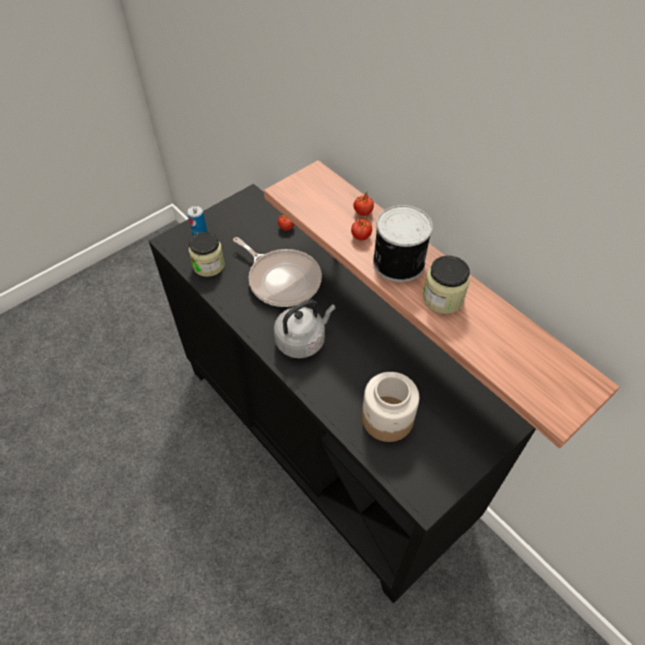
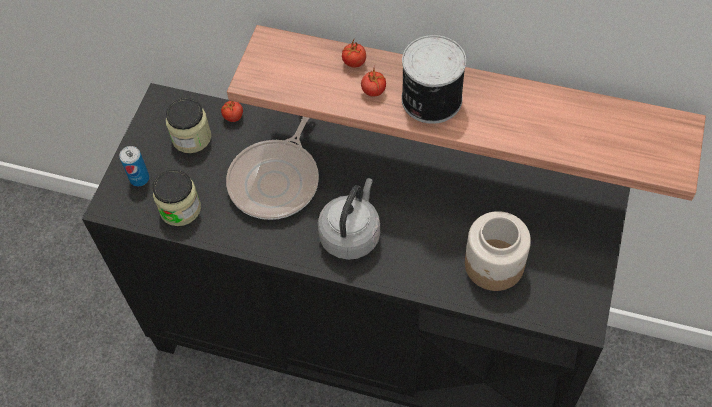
camera: 30 degrees left, 5 degrees up
(282, 280) = (277, 180): frying pan -> frying pan turned 105 degrees clockwise
(443, 298) = (501, 114): jar -> jar (191, 137)

